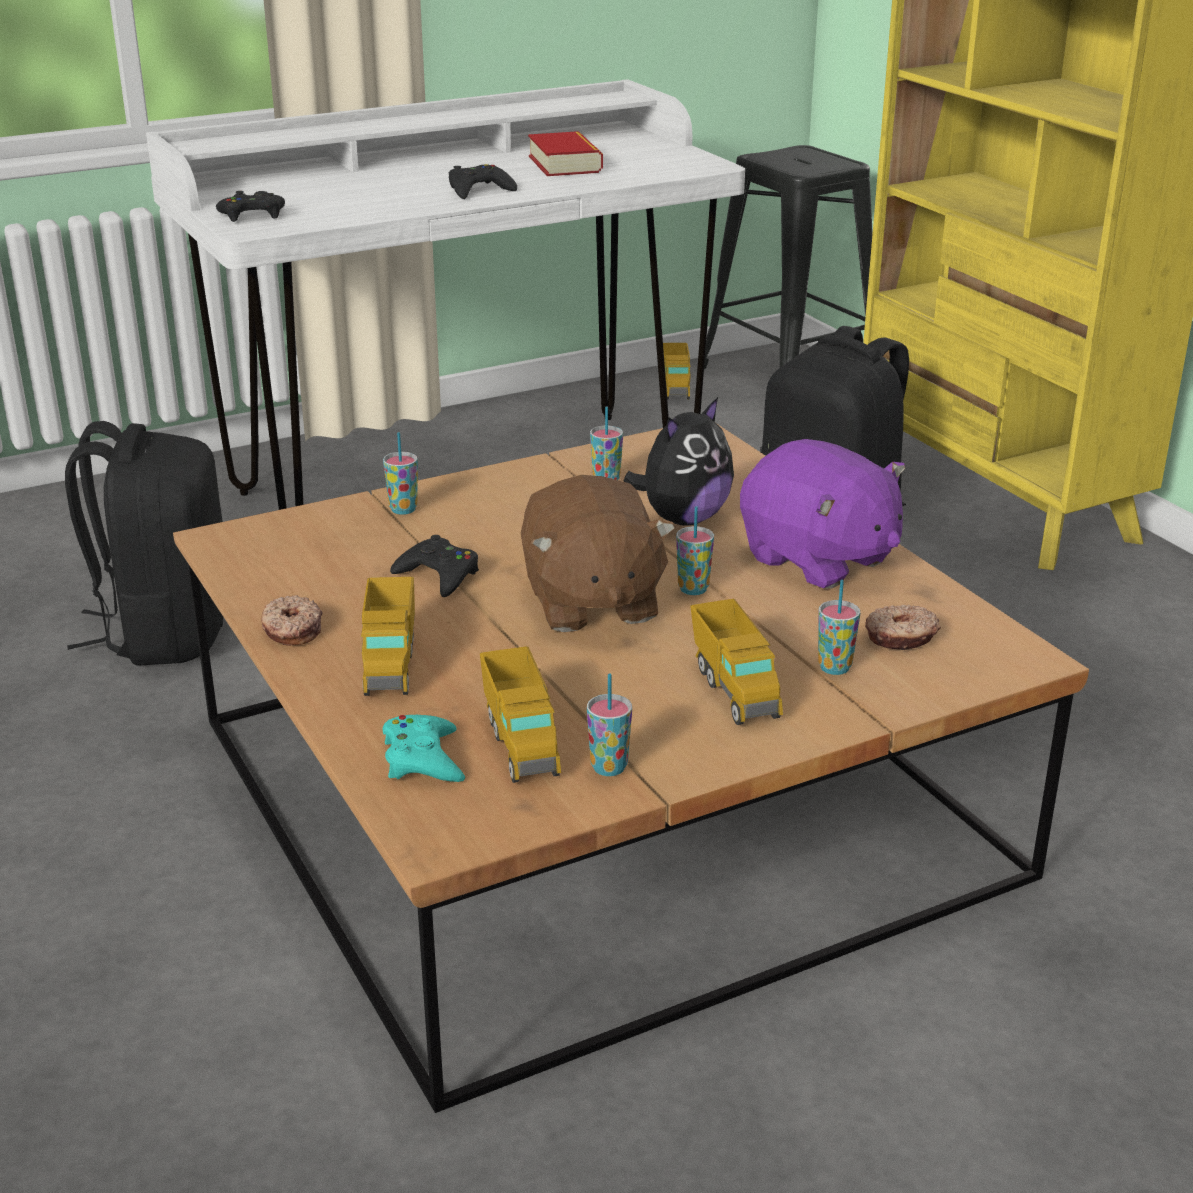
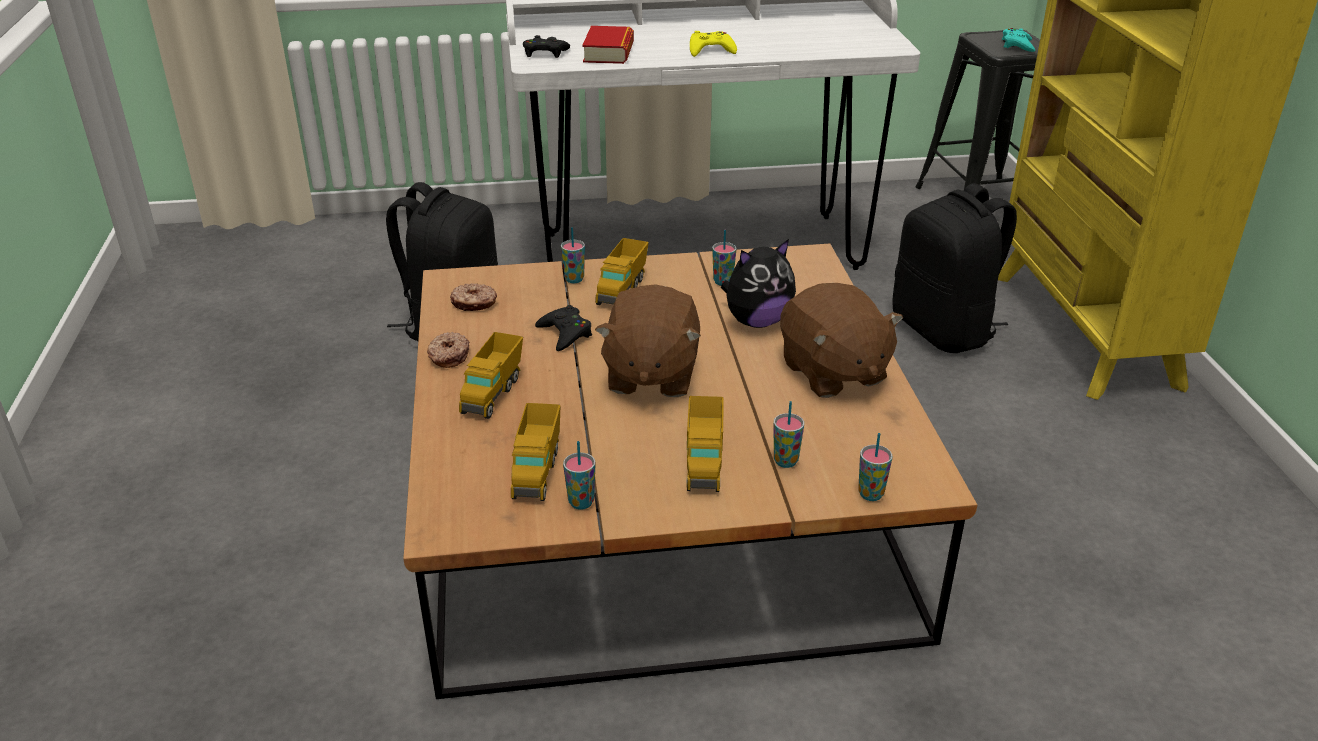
camera: 20 degrees right, 5 degrees up
(423, 759) = (469, 468): turquoise game controller -> turquoise game controller (1017, 45)
(479, 190) = (710, 50): black game controller -> yellow game controller
(565, 164) = (788, 34): book -> book (608, 52)
(675, 387) = (889, 200): toy truck -> toy truck (622, 290)
(693, 589) = (727, 378): cup -> cup (870, 494)
(818, 559) = (832, 372): purple plush toy -> brown plush toy
(901, 637) = (851, 448): donut -> donut (474, 304)

